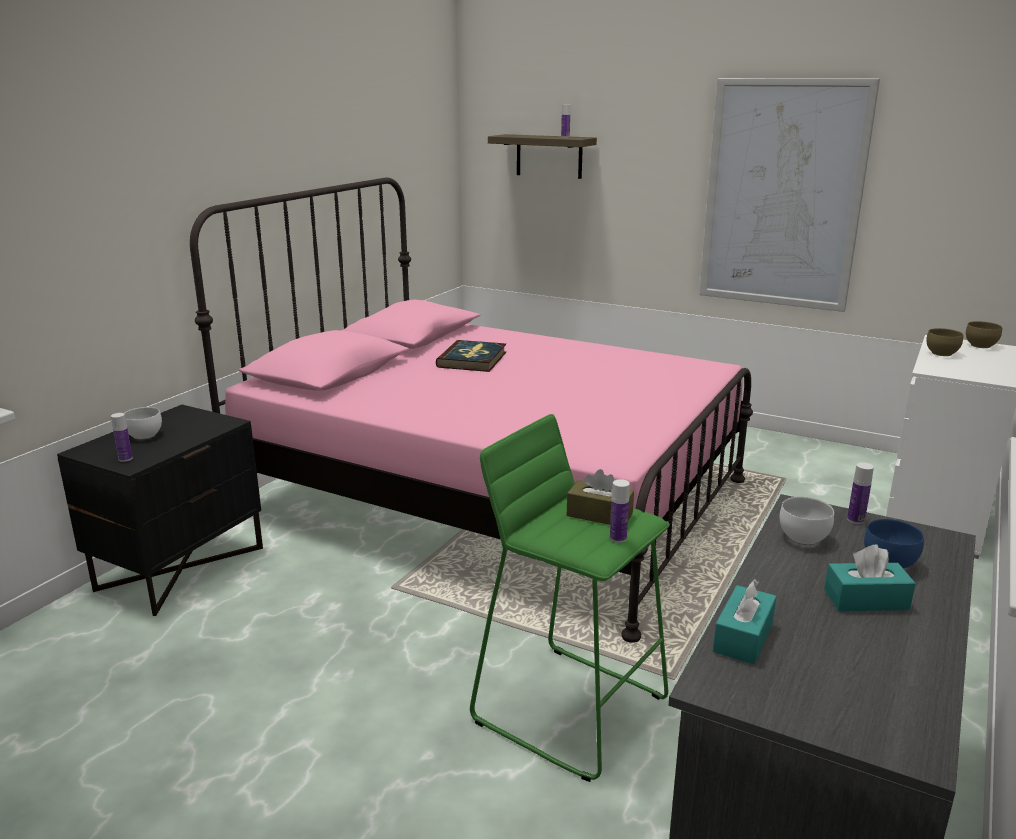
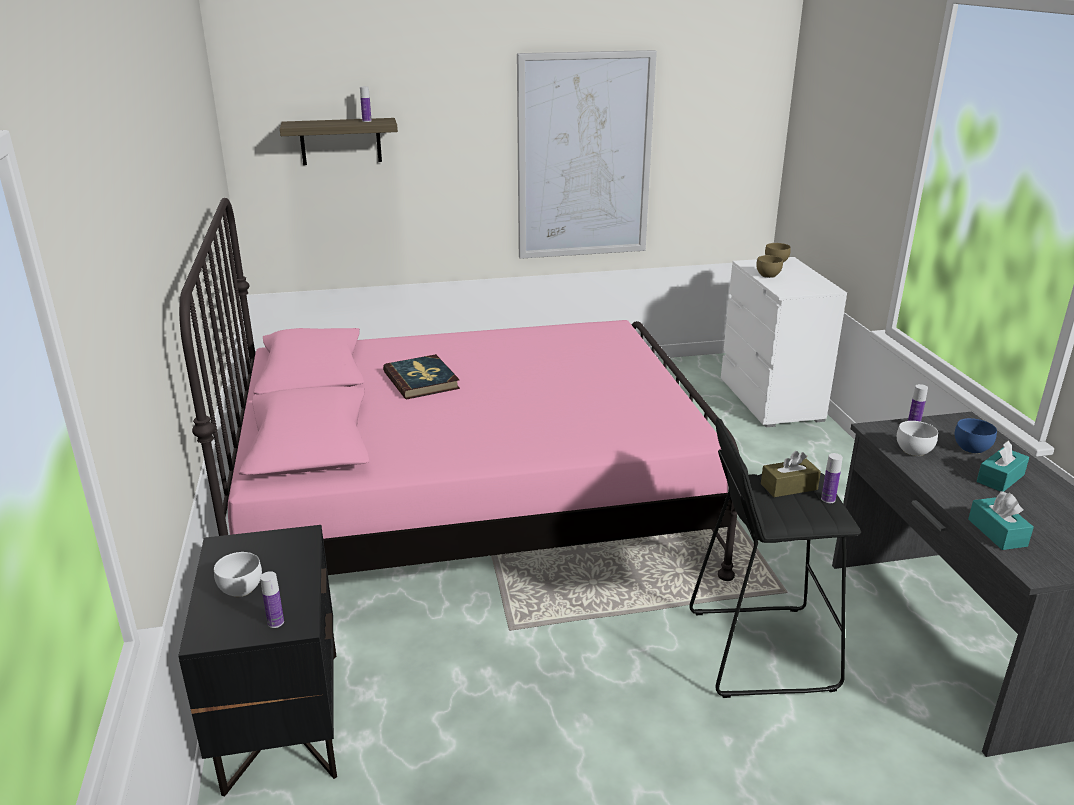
camera: 40 degrees left, 5 degrees up
(570, 708) = (760, 649): green stool -> black stool

